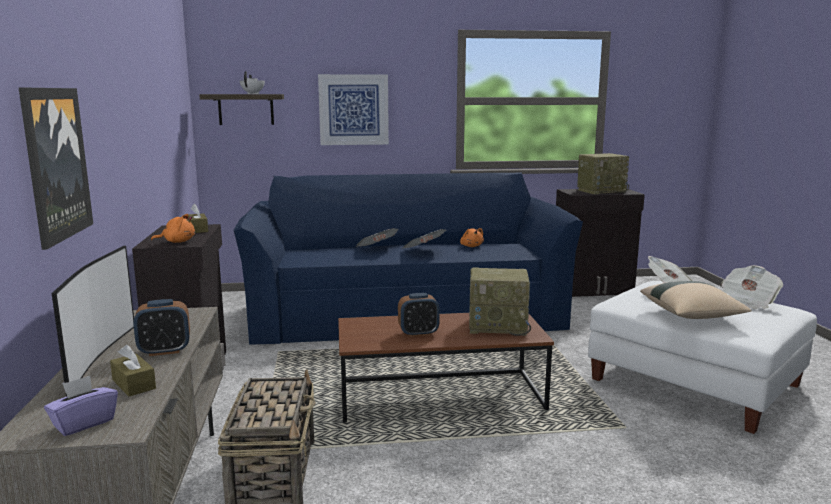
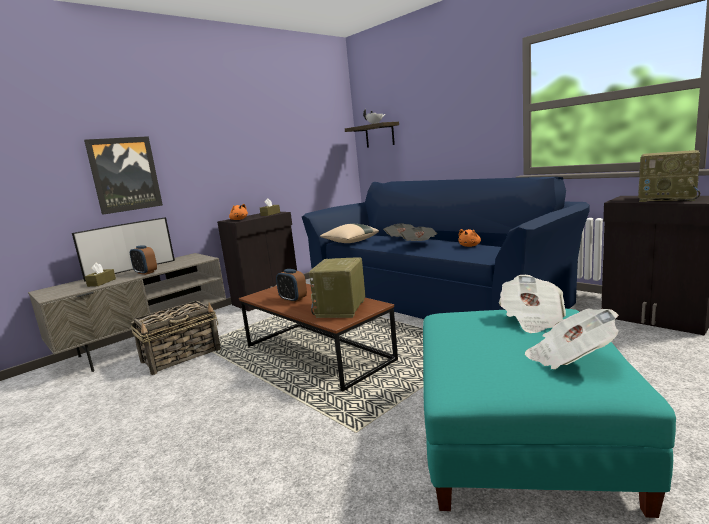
camera: 55 degrees right, 0 degrees up
(84, 423) = (56, 291): purple tissue box -> none
(353, 110) = (441, 127): picture -> none
(499, 326) = (341, 309): radio -> radio turned 45 degrees clockwise
(692, 315) = (462, 347): beige pillow -> beige pillow (350, 242)
(695, 382) = (519, 437): white ottoman -> turquoise ottoman

